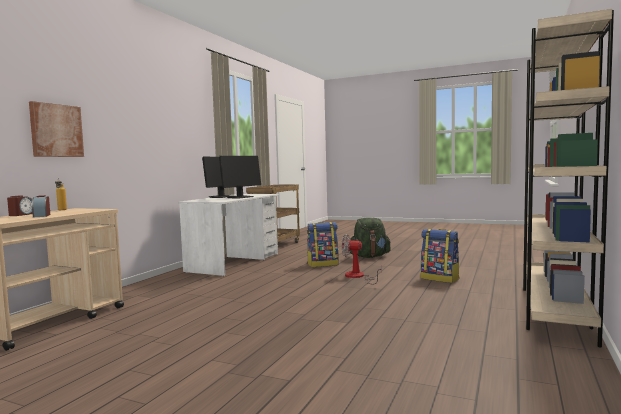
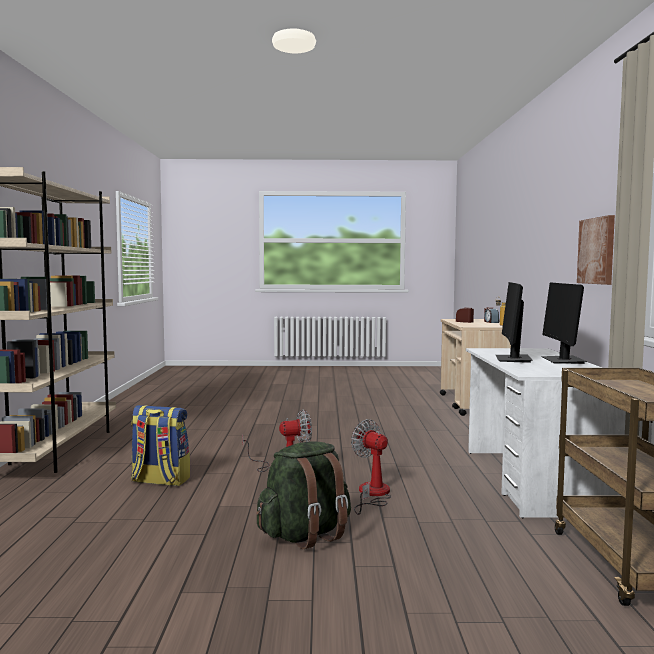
camera: 155 degrees right, 0 degrees up
(56, 130) = (520, 255): picture -> picture (597, 251)
(323, 264) = (372, 495): backpack -> fan

